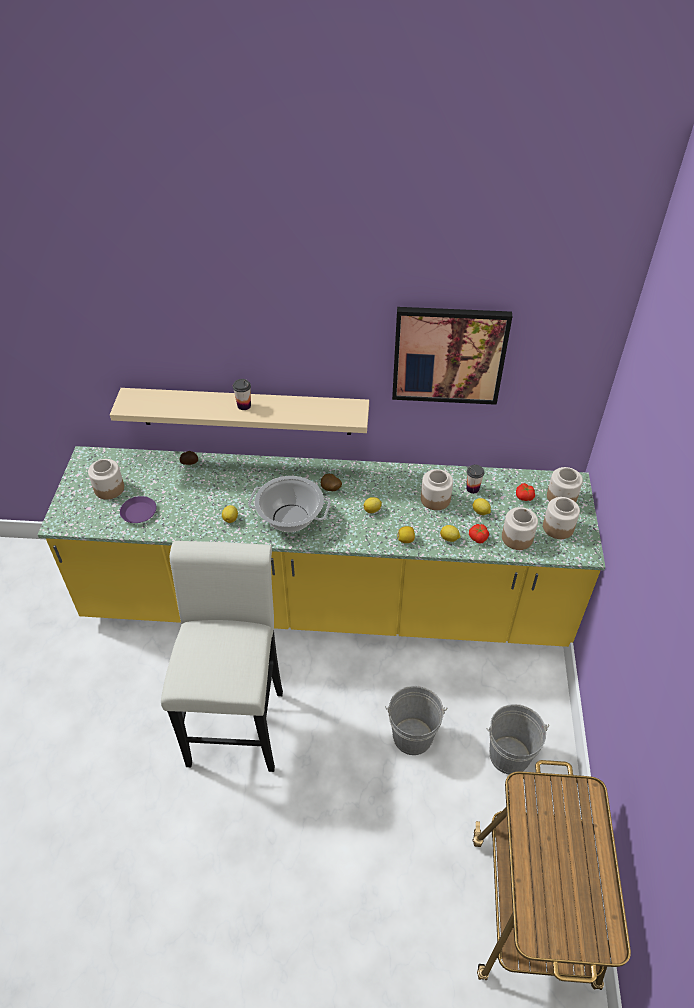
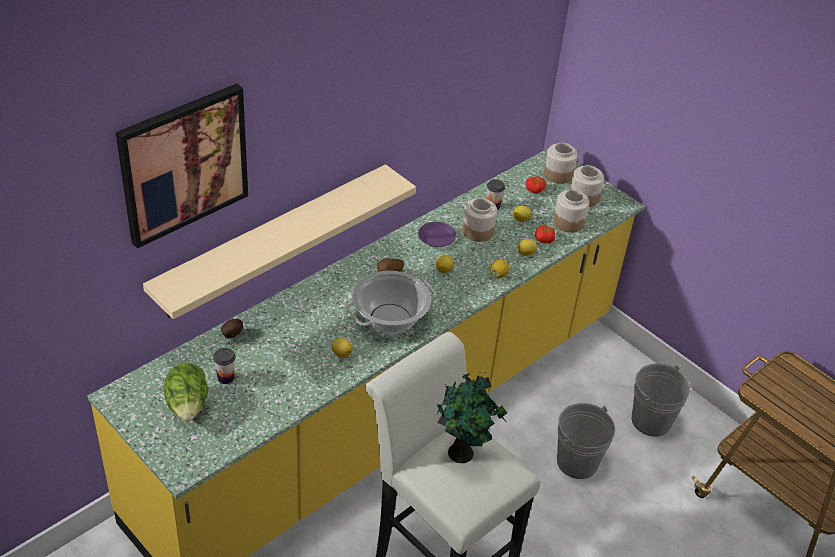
camera: 50 degrees left, 5 degrees down
(109, 488) = (188, 406): jar -> lettuce
(139, 512) = (249, 406): purple plate -> purple plate (437, 238)
(229, 644) = (463, 453): none -> potted plant
(244, 405) = (290, 229): cup -> cup (225, 378)
(449, 355) = (450, 81): picture -> picture (183, 164)

